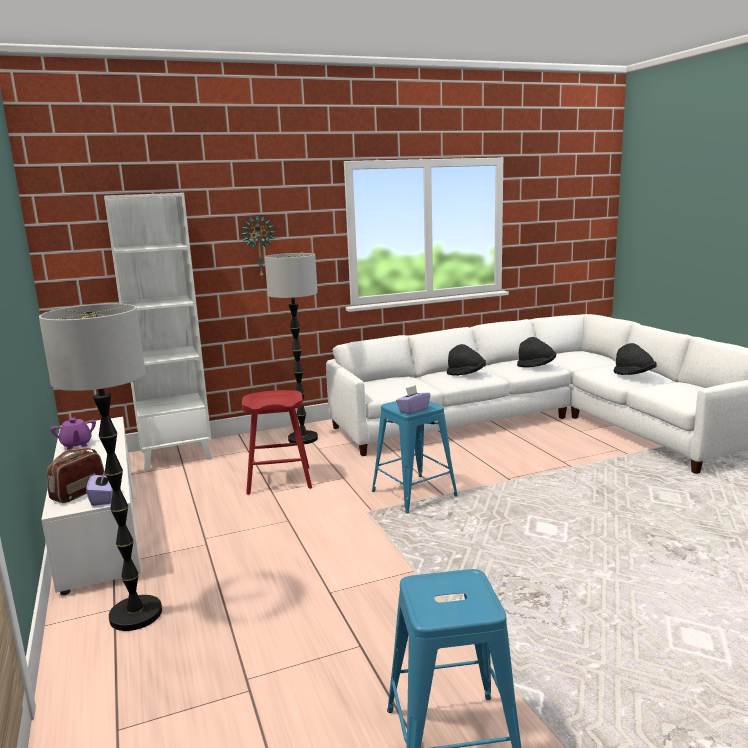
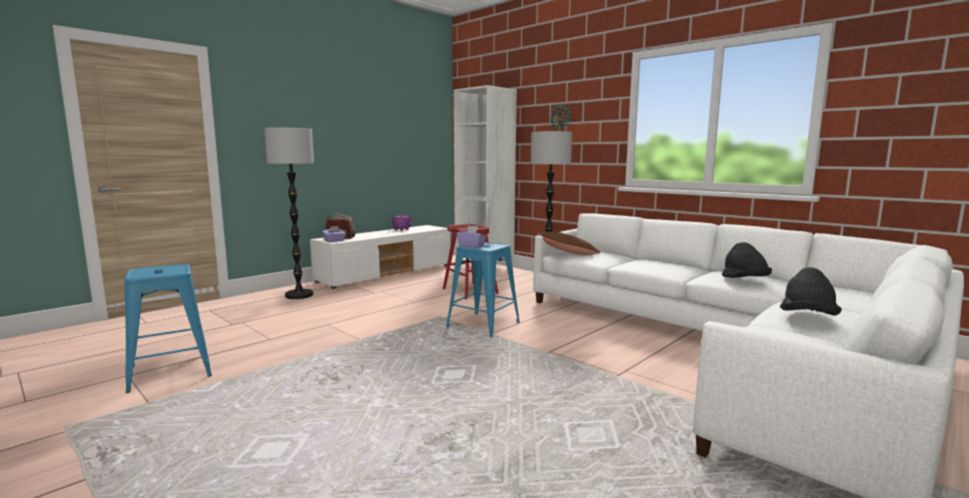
camera: 65 degrees right, 5 degrees down
(377, 390) = (566, 253): none -> brown pillow
(466, 374) = (658, 265): black hat -> none

